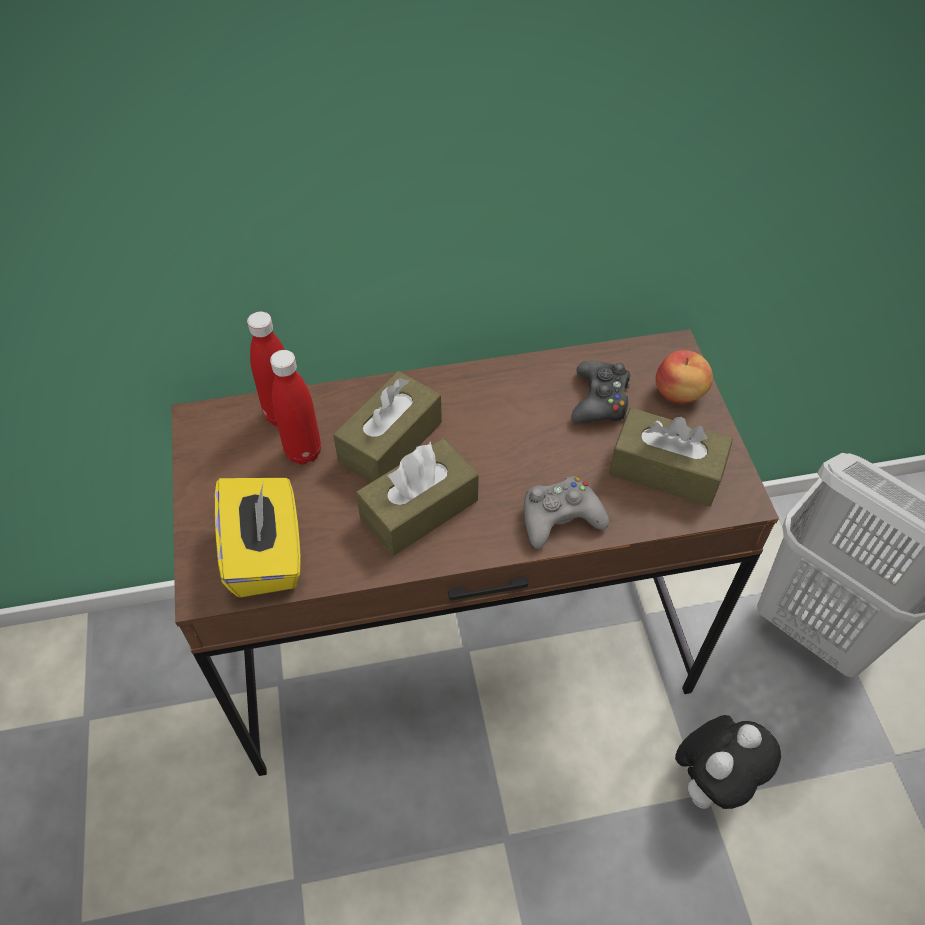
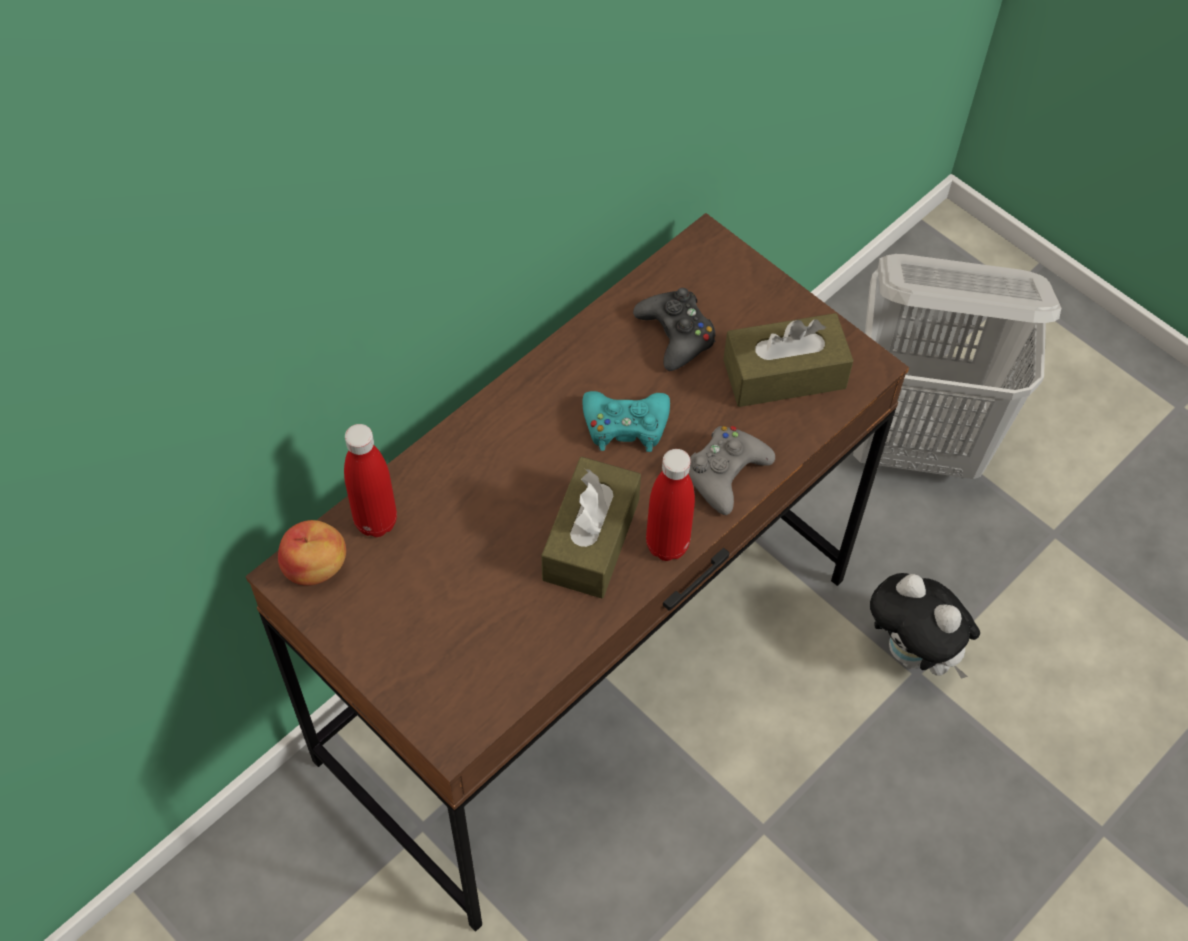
camera: 35 degrees left, 5 degrees up
(266, 554) = (482, 667): yellow tissue box -> none
(303, 452) = (431, 547): red bottle -> red bottle (667, 545)
(390, 441) = (509, 488): brown tissue box -> none
(510, 443) = (625, 425): none -> turquoise game controller
(679, 394) = (744, 289): apple -> apple (316, 568)
(712, 780) = (913, 653): plush toy -> plush toy turned 120 degrees clockwise

